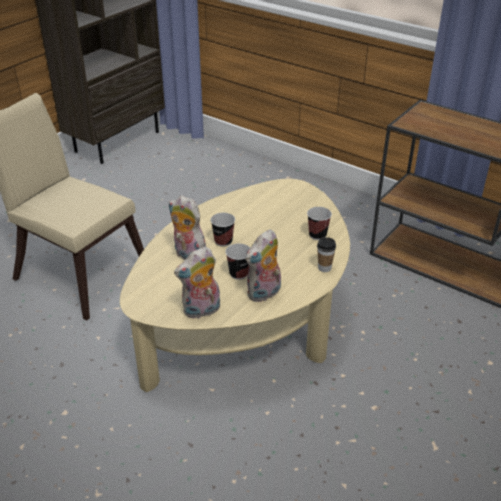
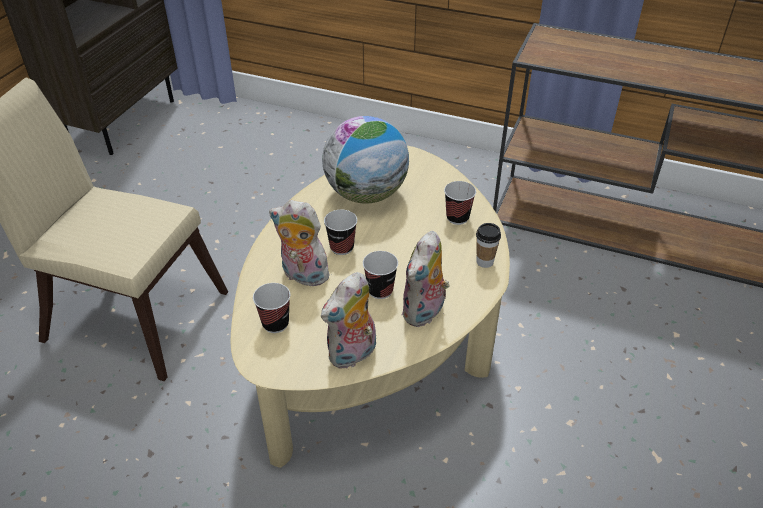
camera: 15 degrees left, 5 degrees up
(156, 282) = (275, 323): none -> cup
(256, 209) = (366, 194): none -> globe

